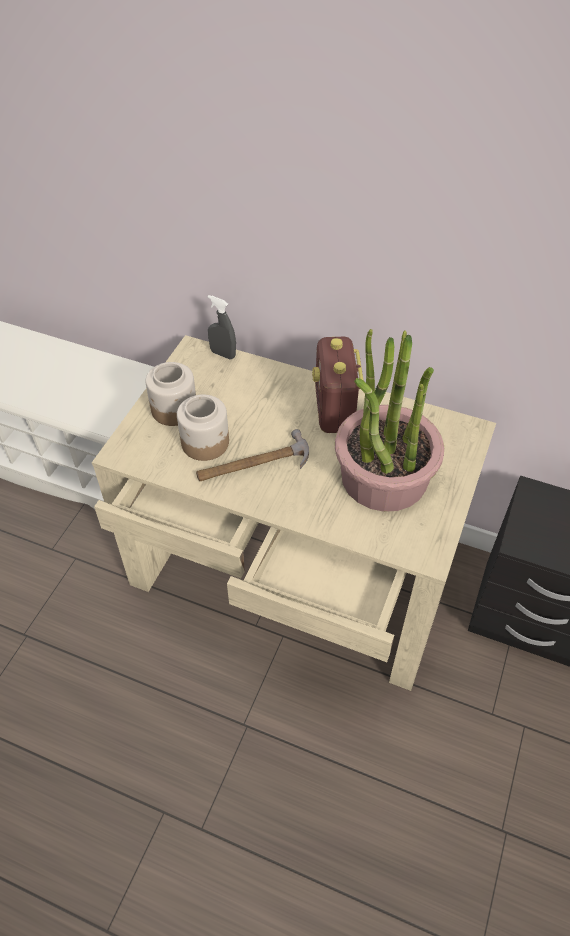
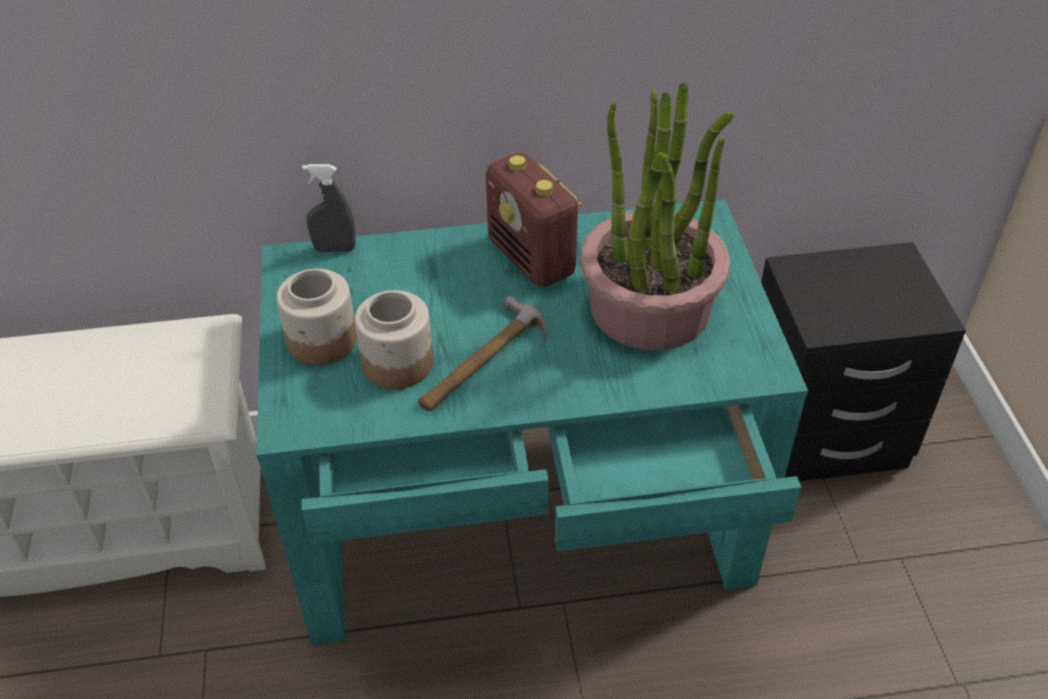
camera: 30 degrees left, 5 degrees down
(291, 582) = (528, 532): beige desk -> turquoise desk

